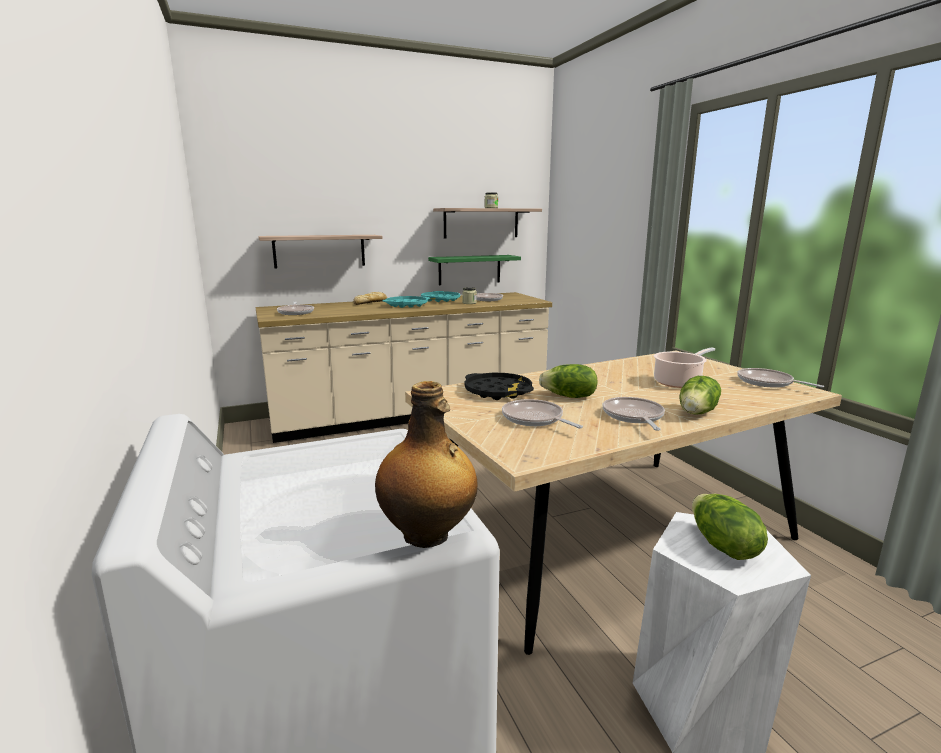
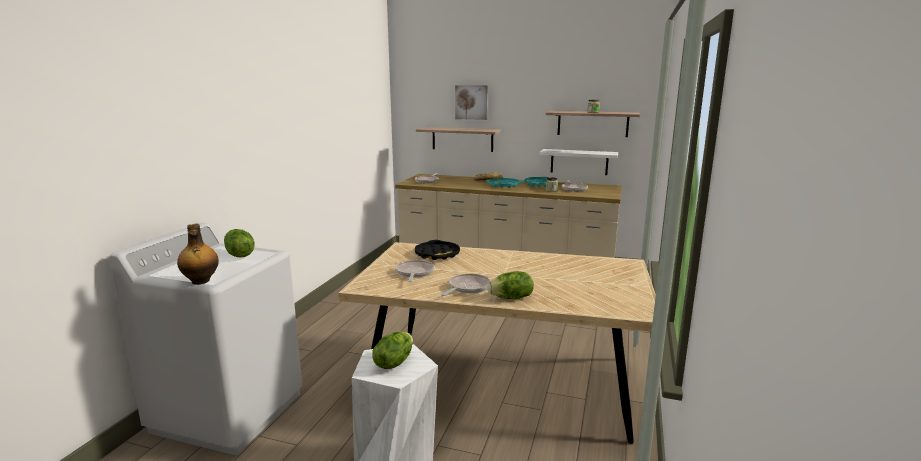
camera: 40 degrees right, 0 degrees up
(329, 198) = (471, 102): none -> picture
(469, 269) = (579, 162): green shelf -> white shelf
(569, 396) = (466, 267): lettuce -> lettuce (239, 255)
(679, 382) = (563, 279): cooking pot -> none
(767, 383) = (631, 299): frying pan -> none

